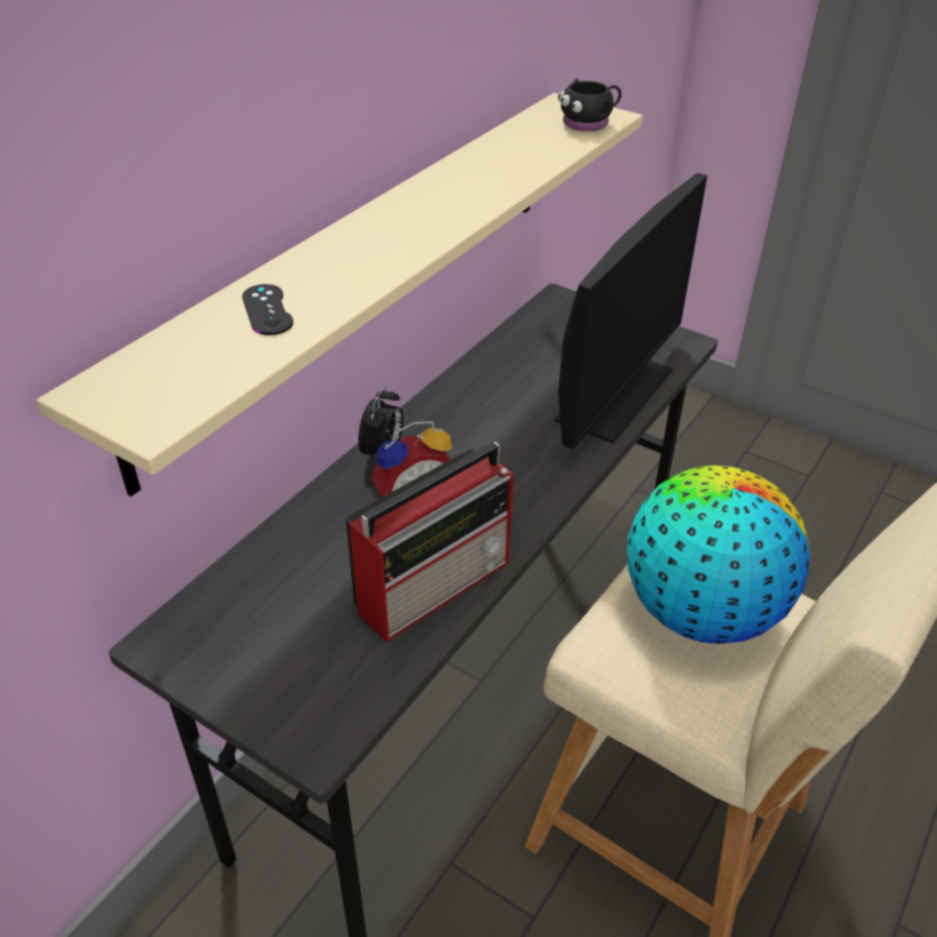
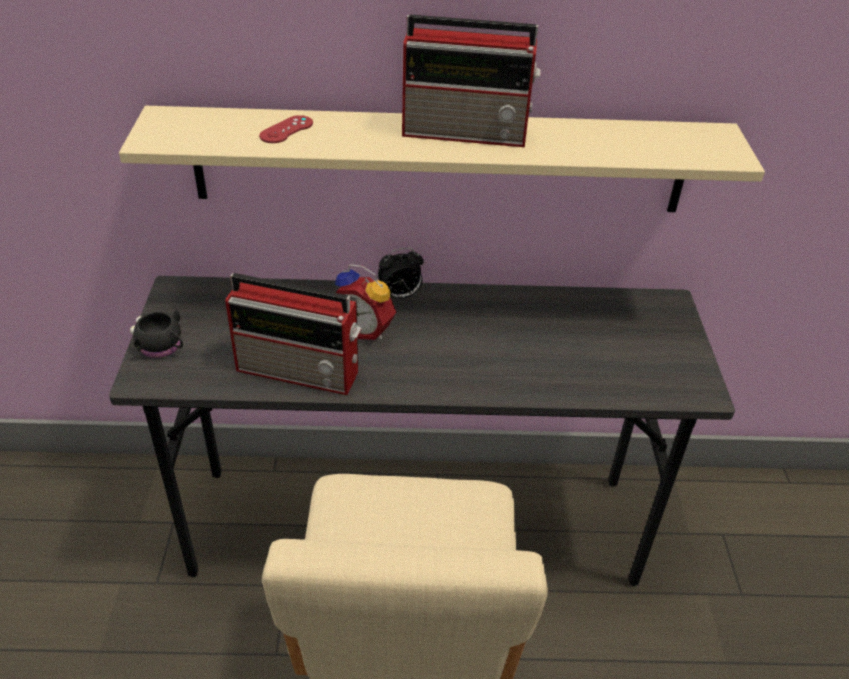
camera: 55 degrees right, 0 degrees up
(267, 310) = (286, 130): black game controller -> red game controller
(418, 208) = (468, 132): none -> radio
(589, 123) = (705, 152): black mug -> black mug (163, 347)
(615, 394) = (584, 378): monitor -> none
(700, 611) = (420, 533): globe -> none

